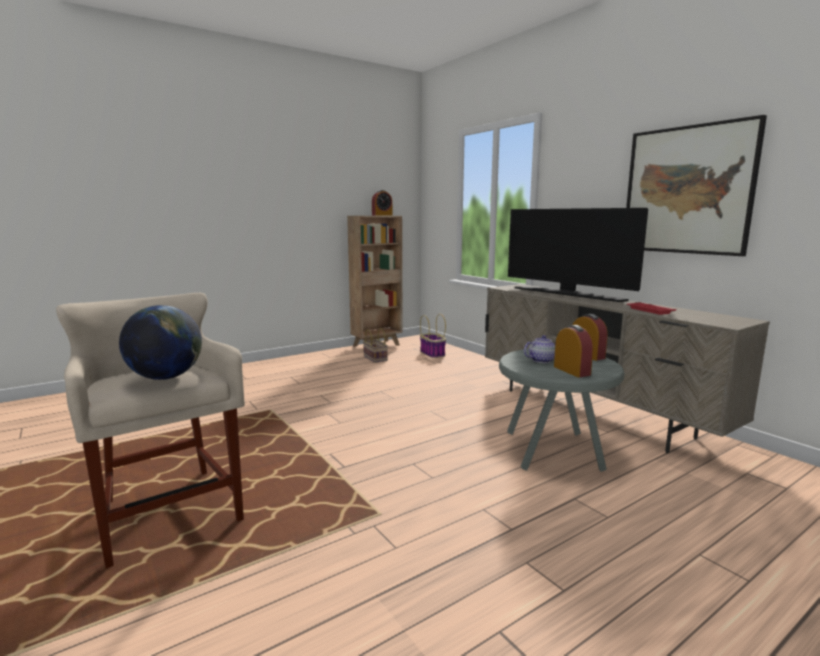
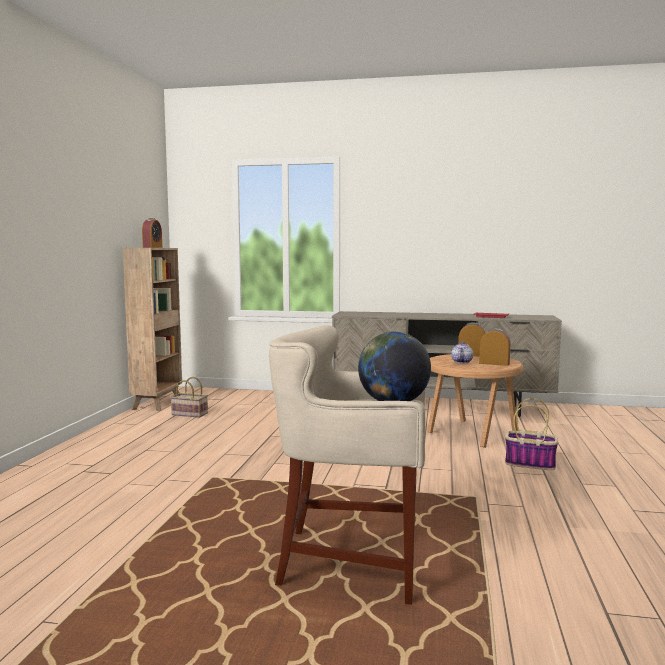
camera: 45 degrees left, 5 degrees down
(433, 354) = (234, 399): basket -> basket (530, 463)
(553, 450) = (471, 433): grey side table -> brown side table
(568, 294) = (406, 314): television -> none
(687, 190) = (479, 230): picture -> none

